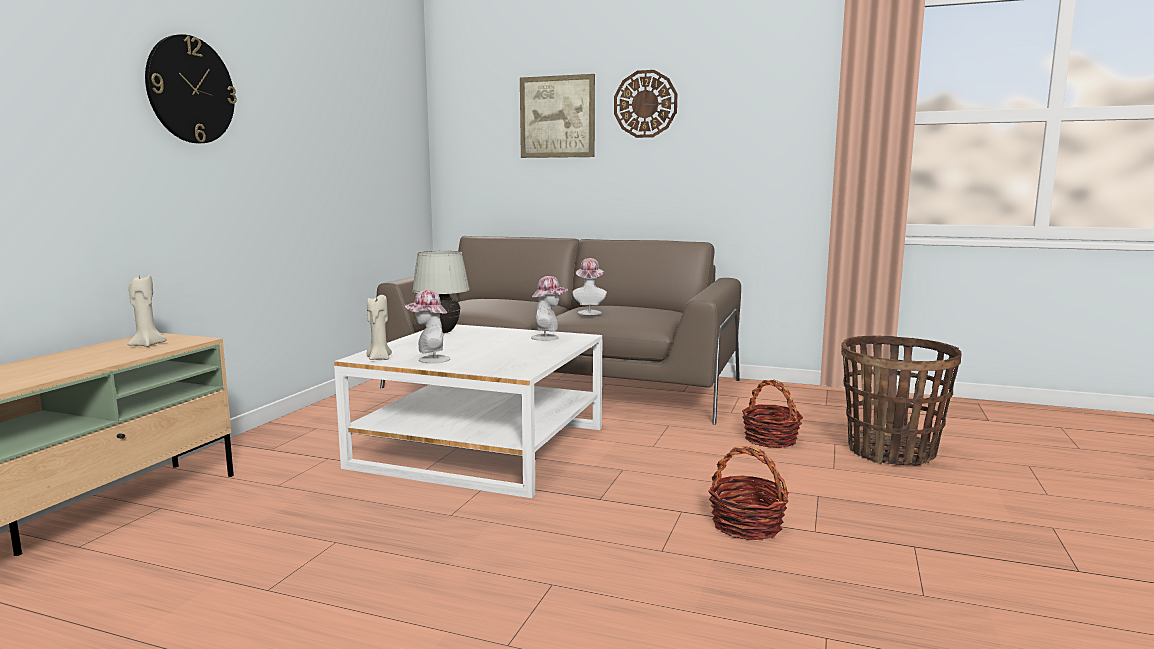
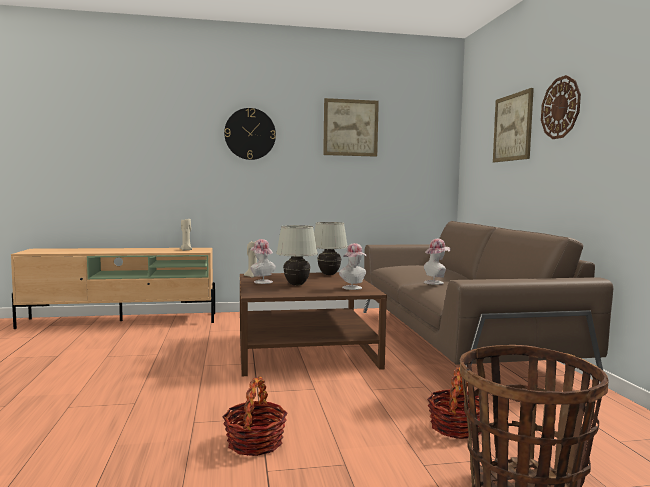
camera: 60 degrees right, 5 degrees down
(326, 92) = (350, 128): none -> picture
(481, 446) = (305, 350): white coffee table -> brown coffee table
(486, 351) = (296, 285): none -> white table lamp

